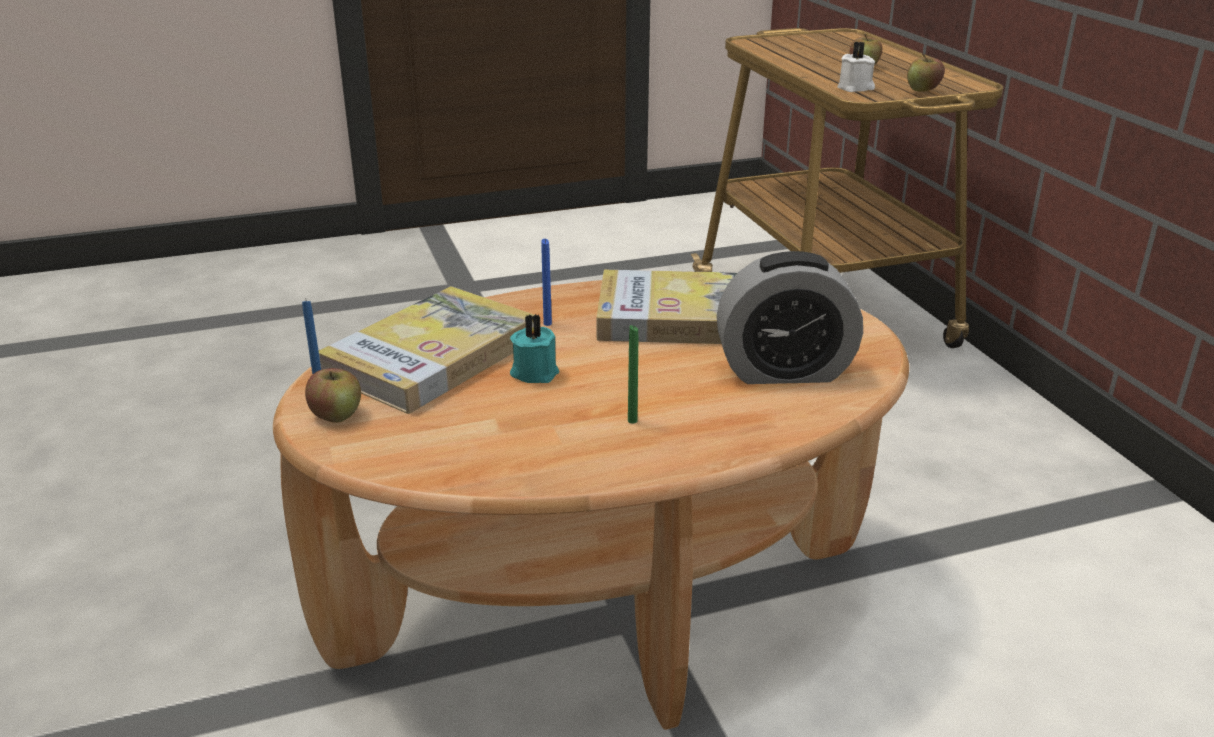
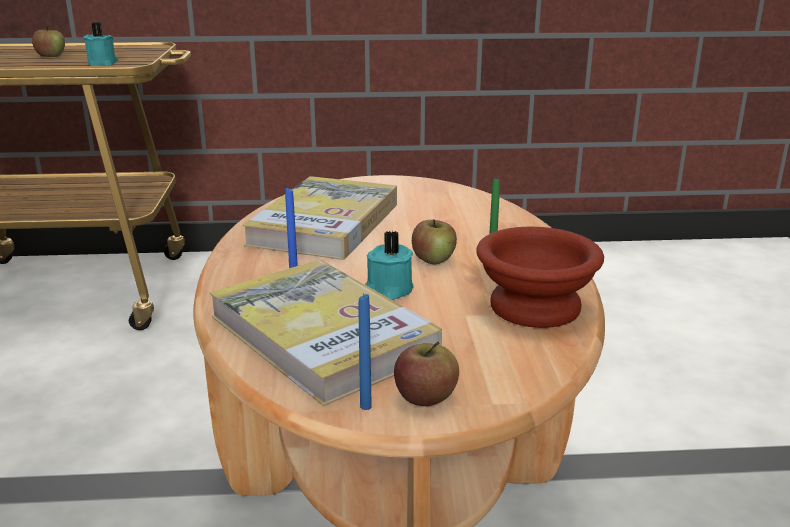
camera: 75 degrees left, 5 degrees down
(524, 458) = (539, 307): none -> brown bowl
(784, 371) = (438, 208): alarm clock -> none
(856, 88) = (103, 63): white candle -> turquoise candle
(923, 89) = (146, 52): apple -> apple (433, 259)

